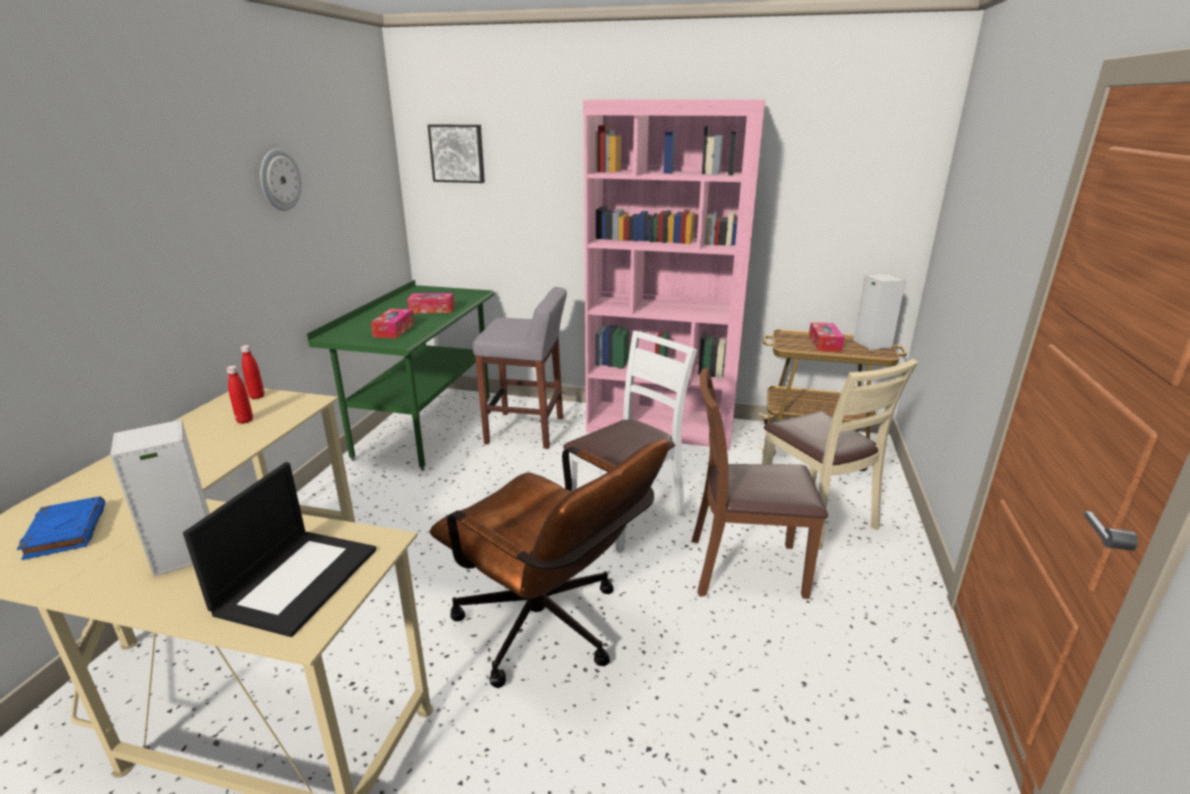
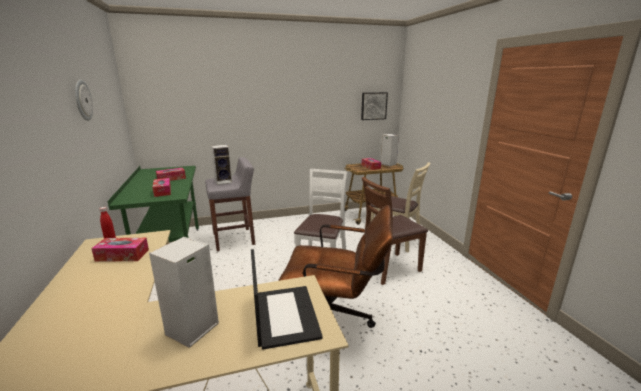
camera: 30 degrees left, 5 degrees down
(66, 531) = (73, 351): blue book -> none
(245, 421) = (122, 255): red bottle -> tissue box
(457, 153) = (166, 88): picture -> picture (373, 106)
(514, 327) = (224, 181): none -> speaker
(661, 427) = (301, 222): pink bookcase -> none

